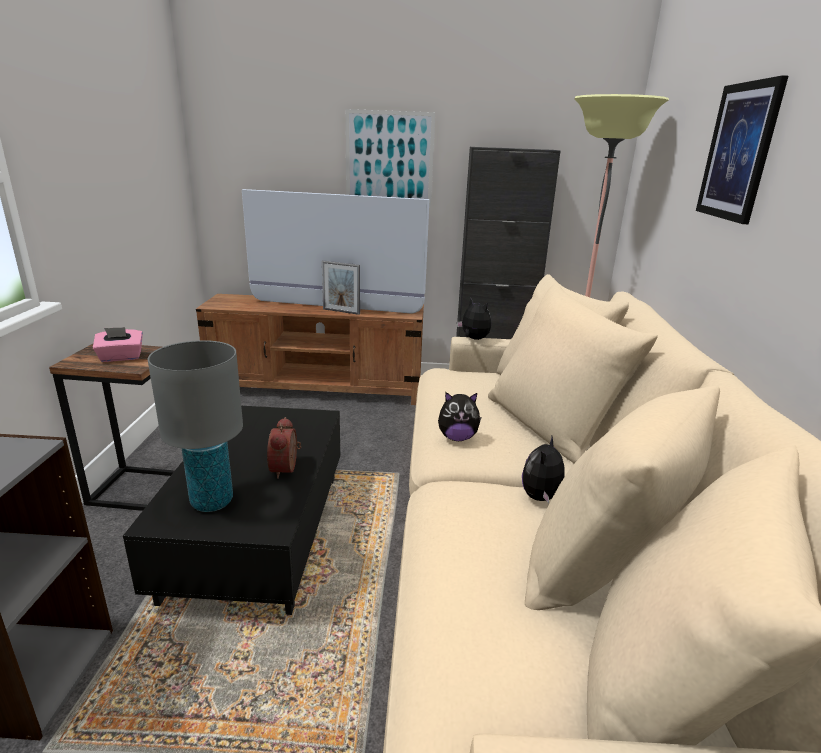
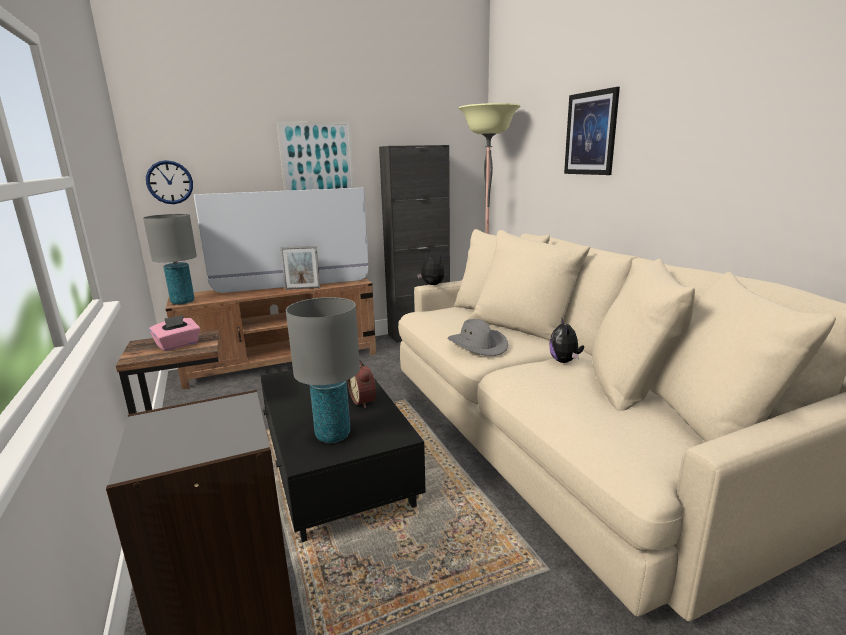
camera: 25 degrees left, 5 degrees down
(217, 304) = (182, 302): none -> grey table lamp
(227, 173) = (169, 182): none -> wall clock
(457, 437) = (478, 345): plush toy -> grey hat

